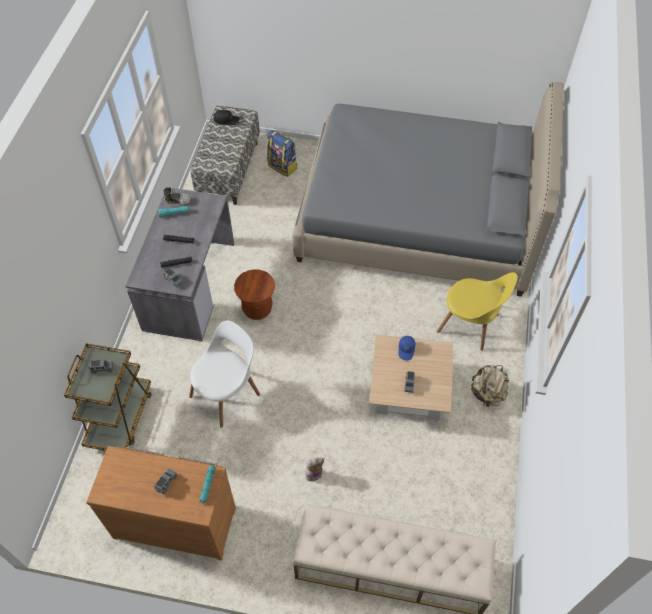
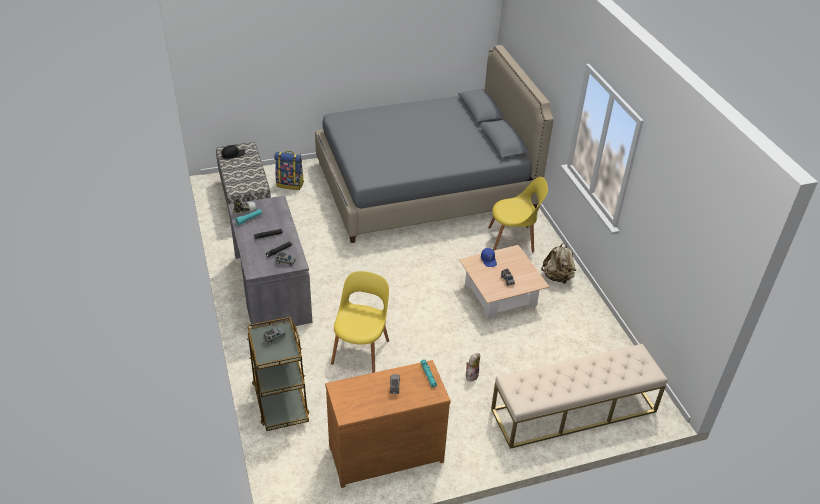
camera: 30 degrees left, 15 degrees down
(227, 393) = (361, 349): white chair -> yellow chair
(257, 309) = (342, 285): brown stool -> none

